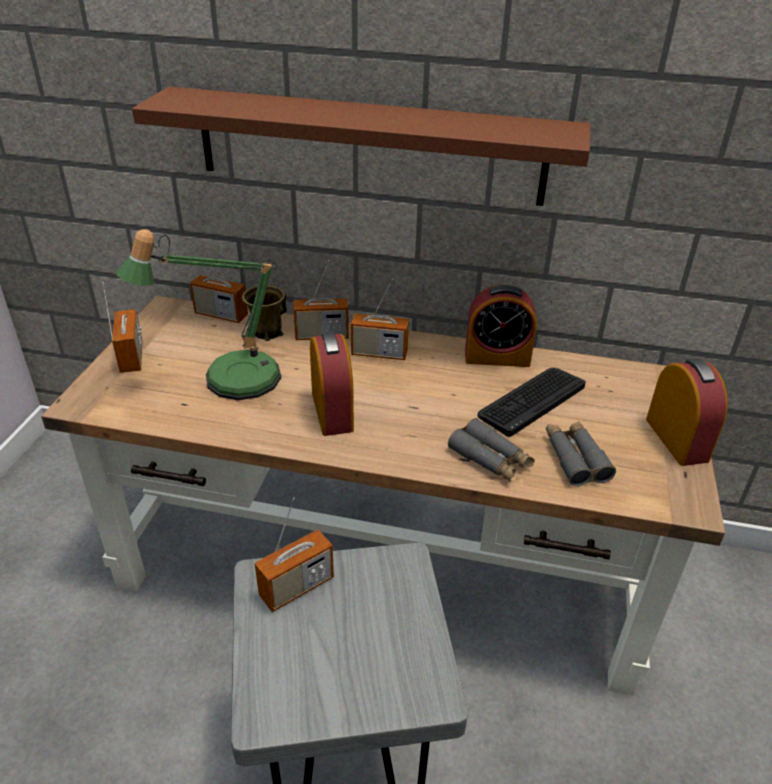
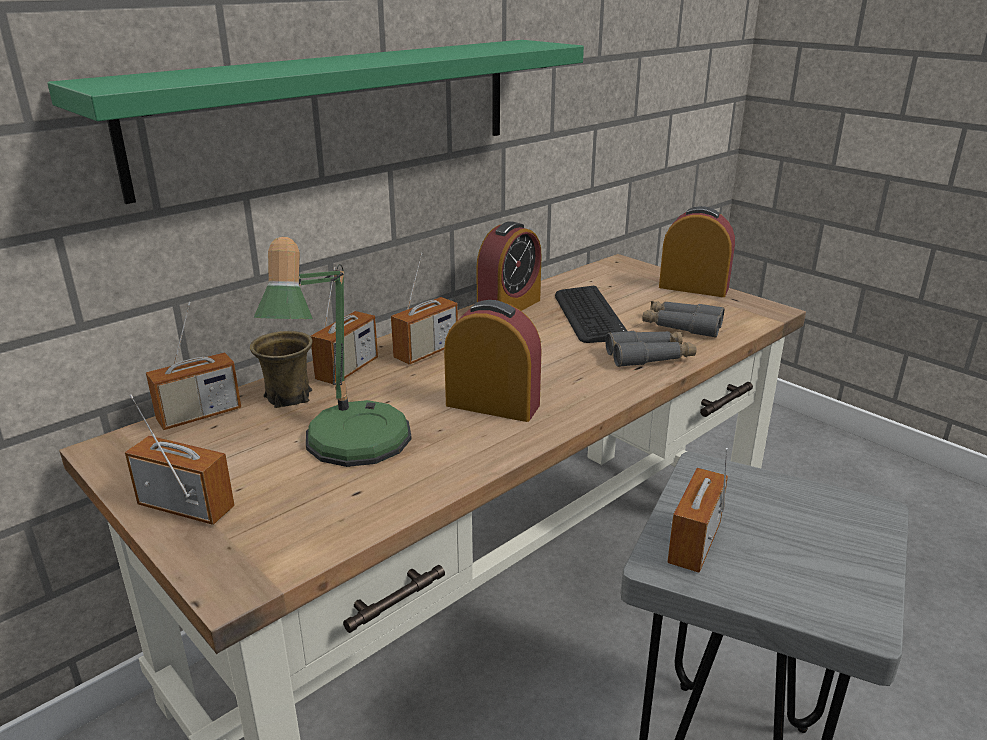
camera: 55 degrees left, 10 degrees down
(296, 587) = (694, 544): radio -> radio turned 150 degrees counterclockwise
(369, 146) = (336, 111): brown shelf -> green shelf

